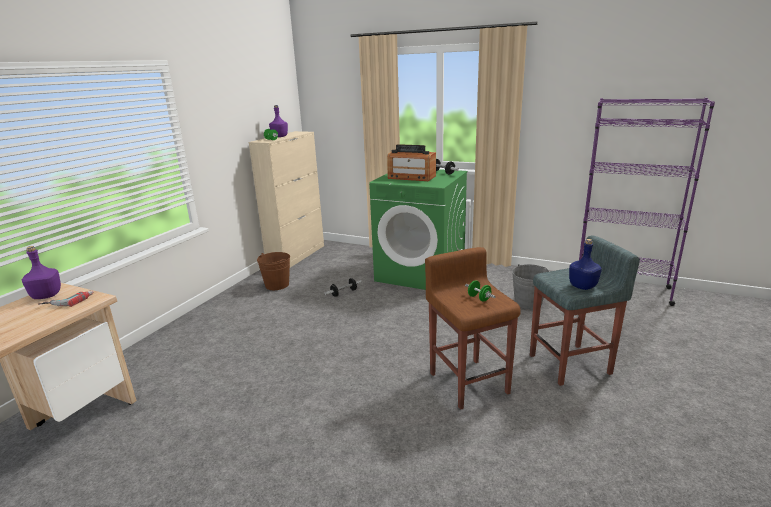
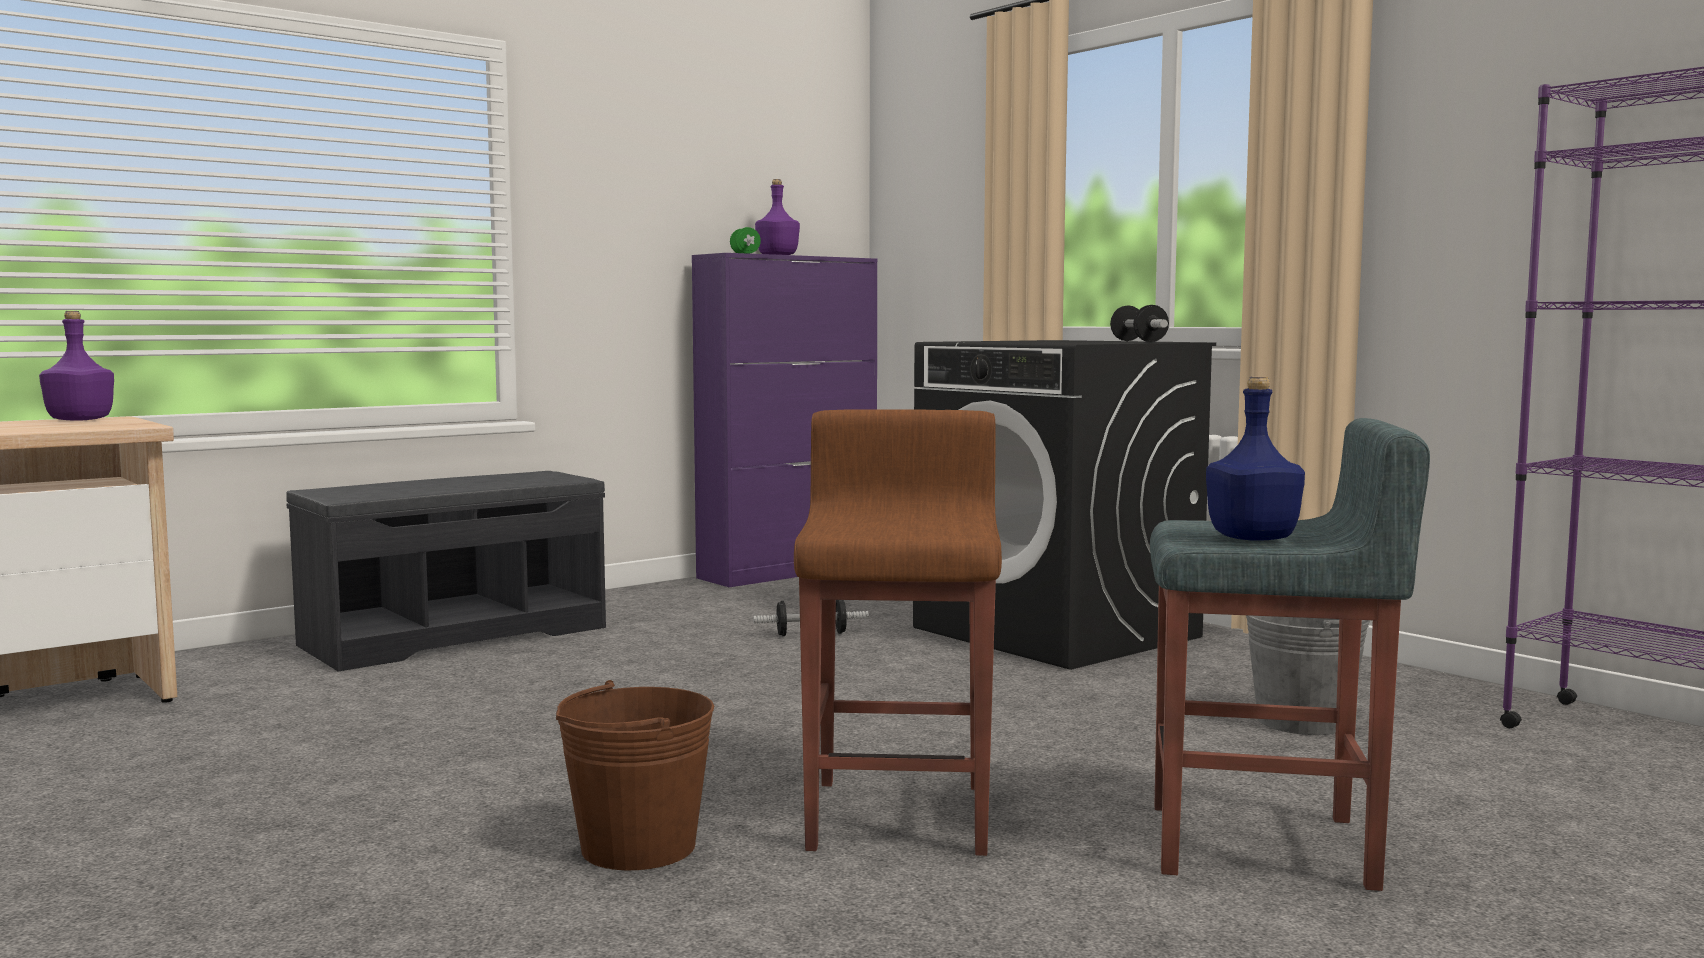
camera: 25 degrees right, 15 degrees down
(68, 300) = (94, 424): power drill -> none
(209, 326) = (456, 635): none -> grey bench
(277, 285) = (680, 603): brown bucket -> brown bucket (638, 847)
(297, 256) = (790, 571): beige cabinet -> purple cabinet
(411, 177) = (1035, 341): radio -> none
(421, 273) = (1058, 633): green washing machine -> black washing machine
(479, 298) = (910, 524): green dumbbell -> none

